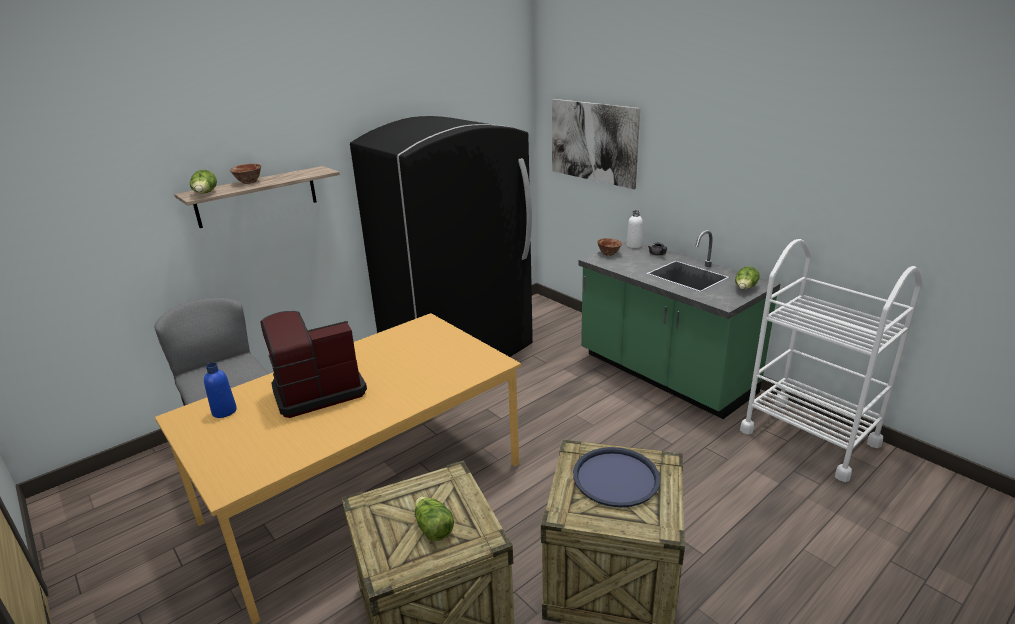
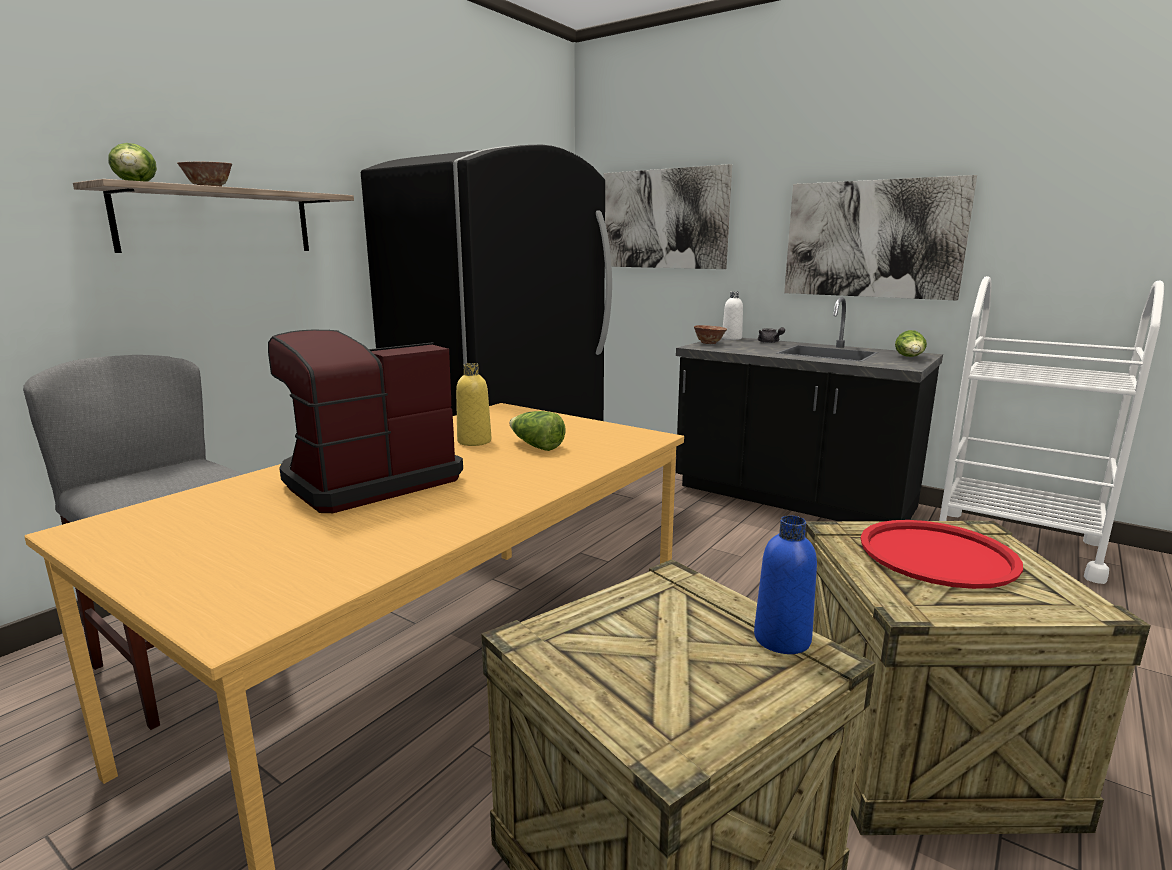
camera: 15 degrees left, 10 degrees down
(224, 411) = (187, 516): blue bottle -> blue bottle (782, 639)
(391, 357) = (474, 441): none -> yellow bottle
(433, 528) = (701, 657): lettuce -> lettuce (536, 446)
(615, 477) = (937, 555): blue tray -> red tray
(664, 374) = (792, 498): green counter -> black counter
(736, 185) = (872, 239): none -> picture

